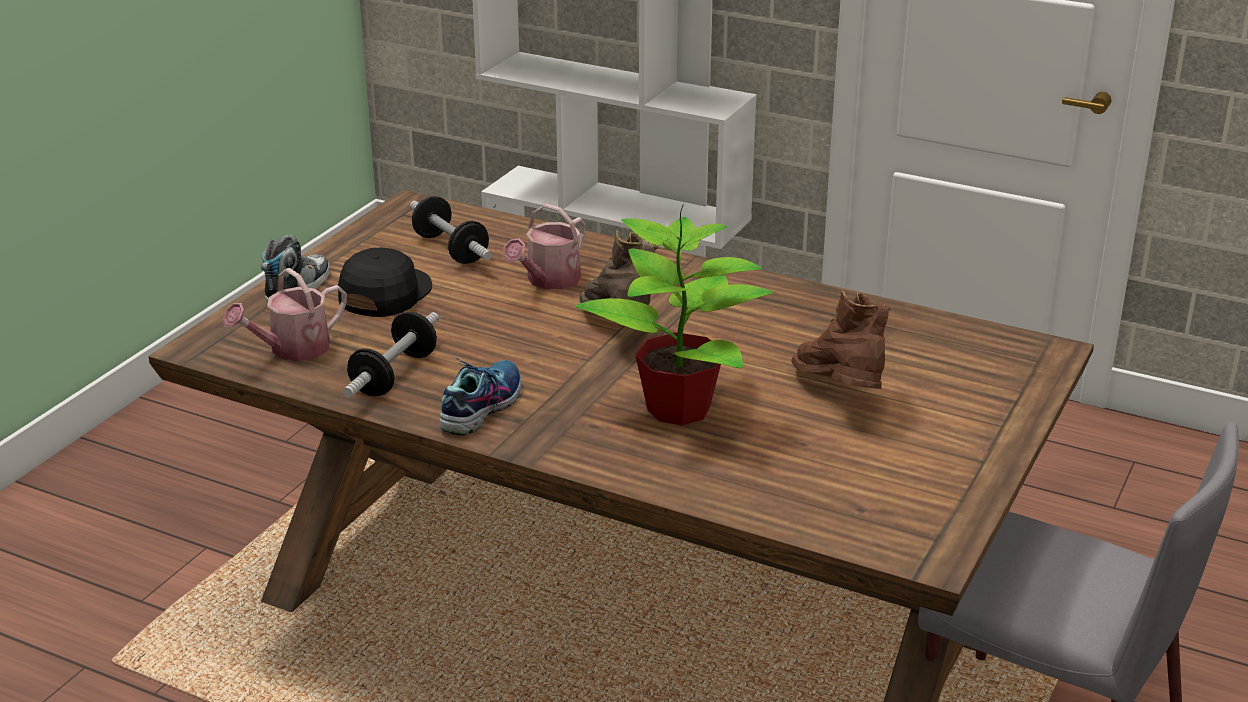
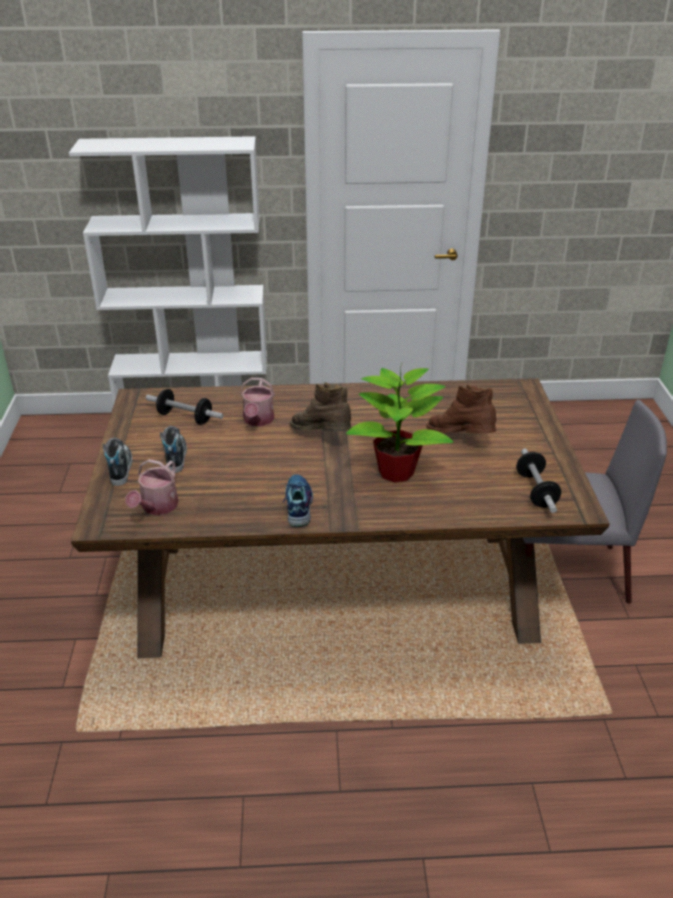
camera: 30 degrees left, 5 degrees up
(384, 293) = (175, 455): black cap -> shoe
(394, 375) = (231, 503): dumbbell -> dumbbell (536, 491)

